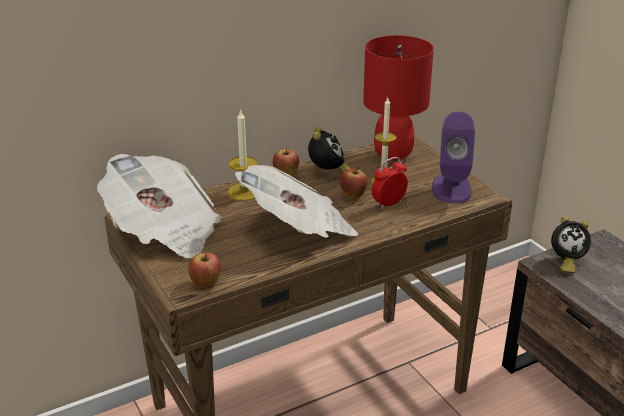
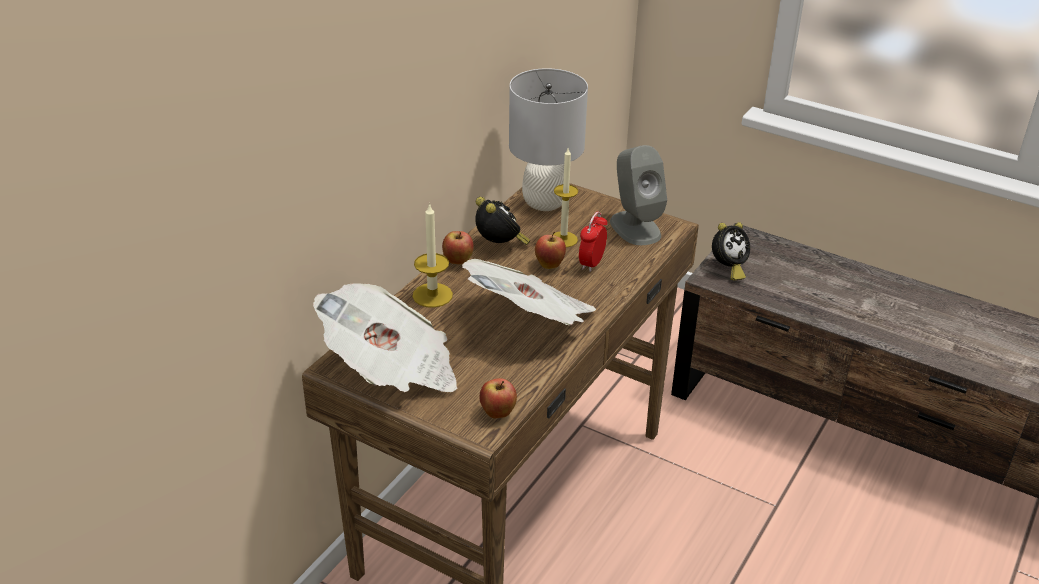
camera: 30 degrees left, 5 degrees up
(391, 154) = (542, 204): red table lamp -> grey table lamp
(451, 188) = (635, 227): purple speaker -> grey speaker

